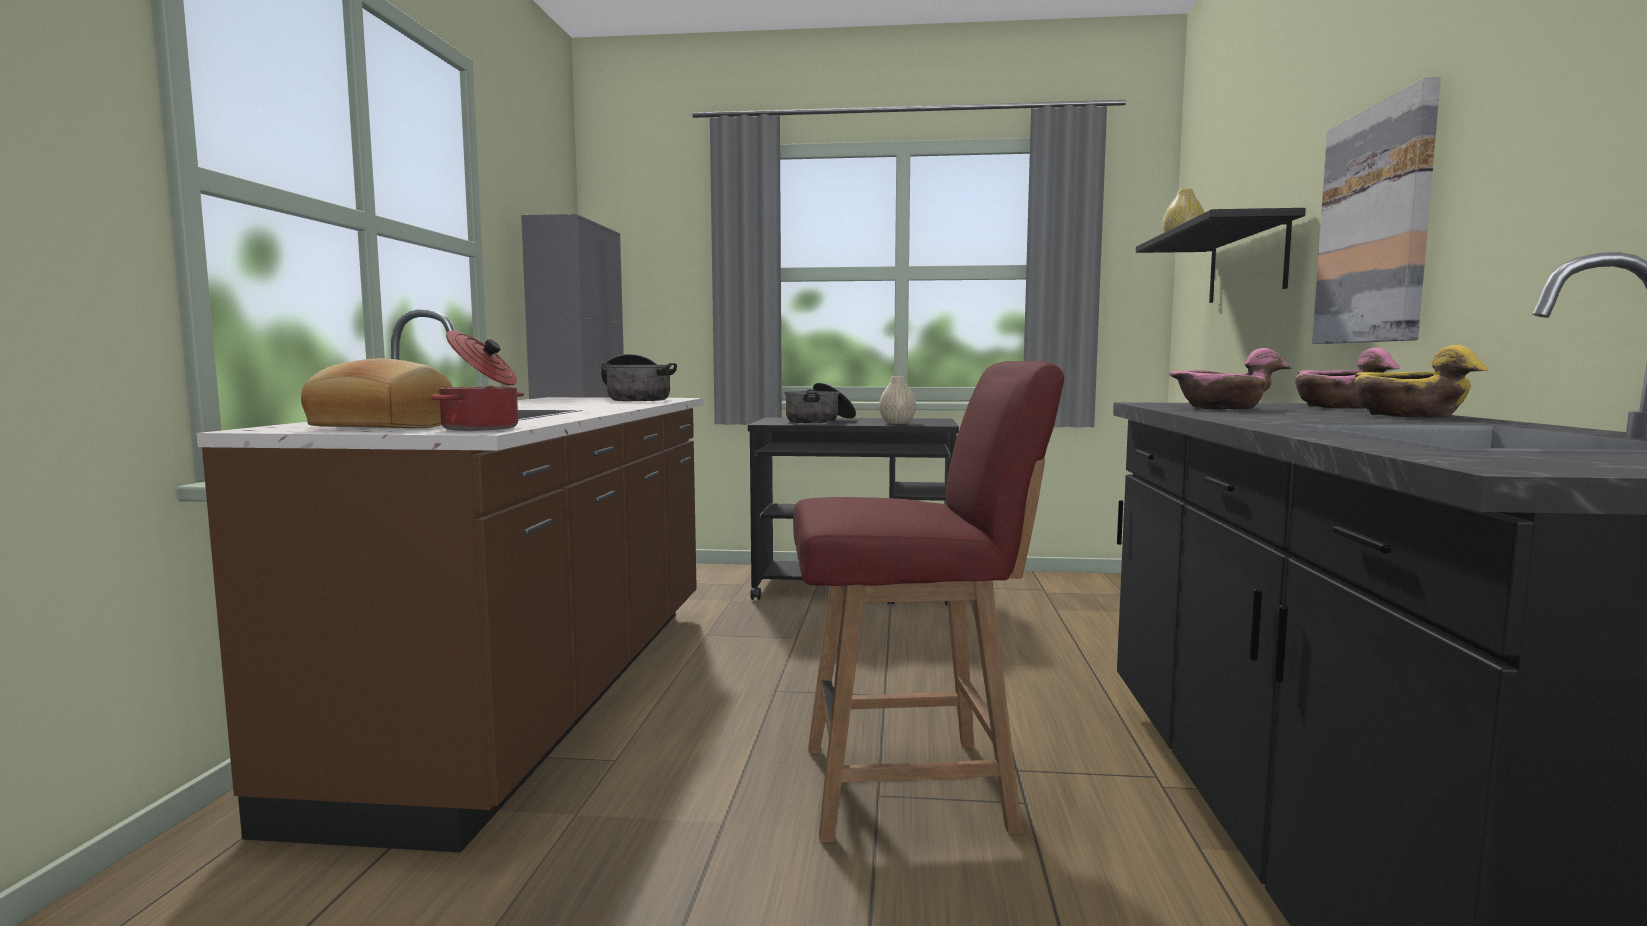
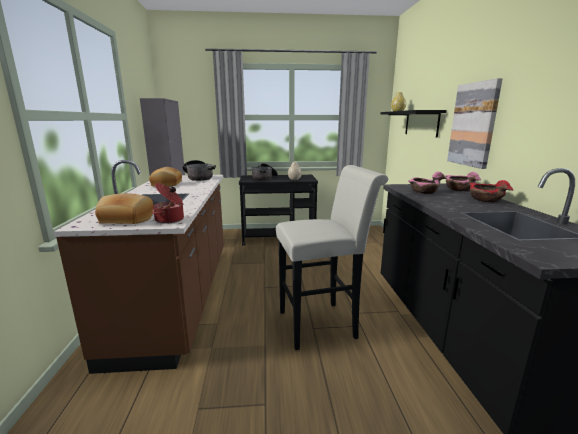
camera: 10 degrees left, 10 degrees up
(550, 403) = (167, 184): none -> bread
(911, 787) = (323, 323): red chair -> white stool
(1408, 415) = (485, 200): yellow bowl -> red bowl

